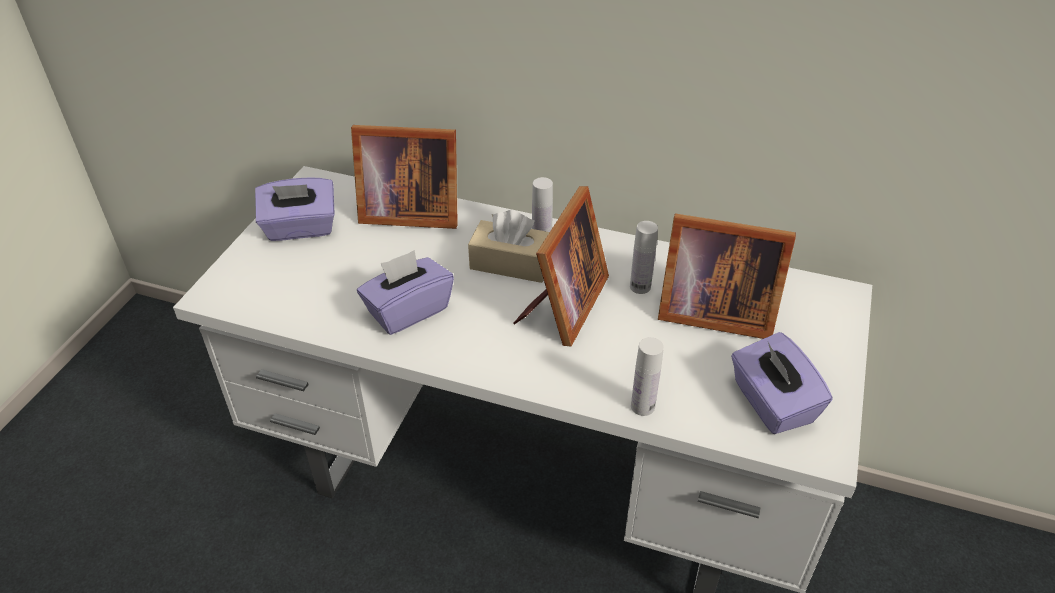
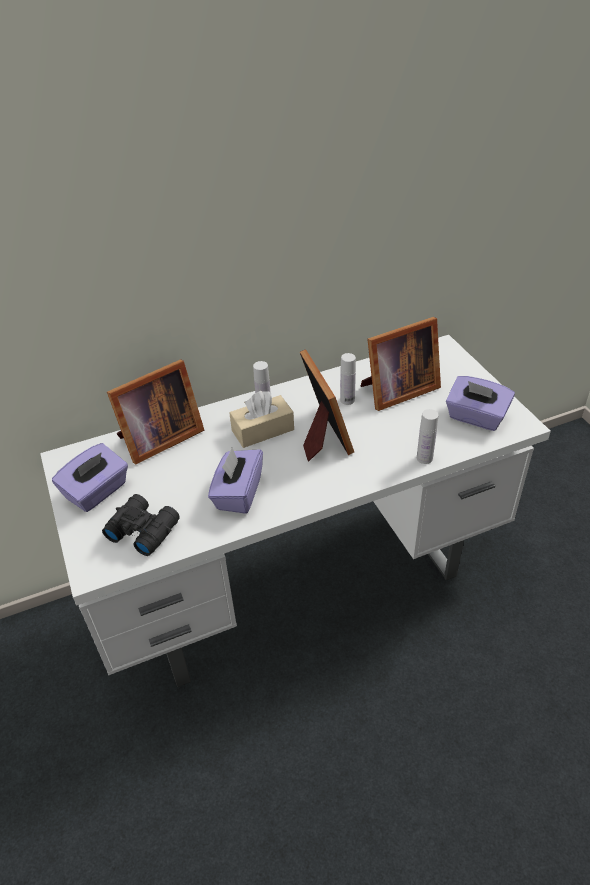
camera: 40 degrees left, 0 degrees up
(291, 287) = (143, 529): none -> black binoculars

